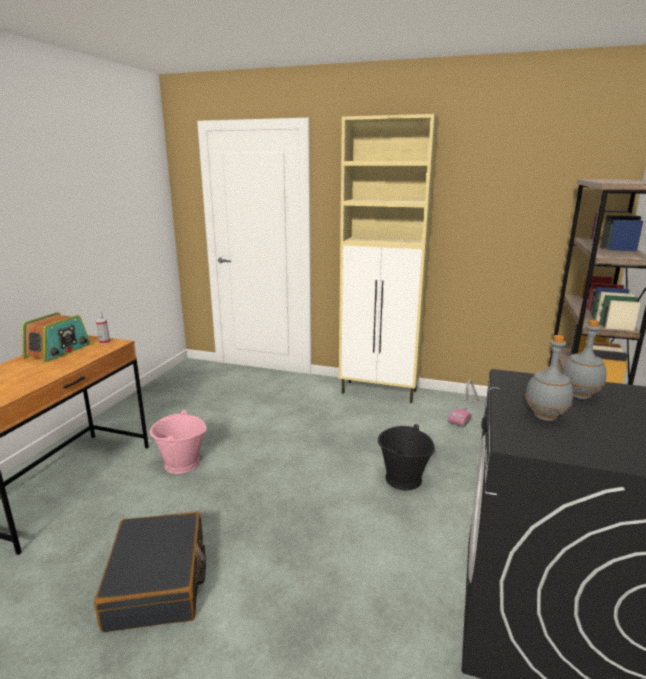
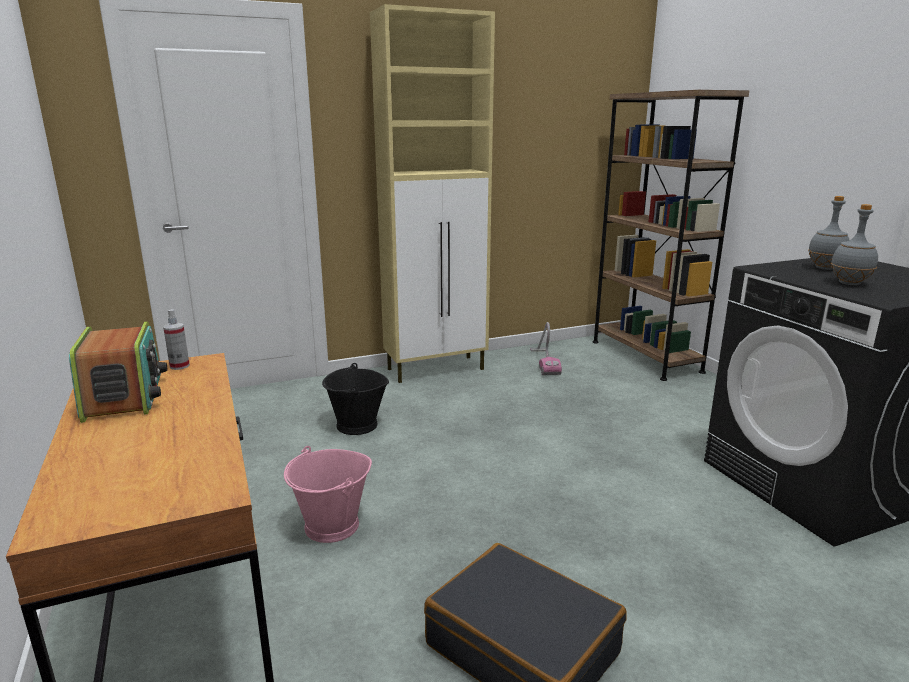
camera: 40 degrees left, 0 degrees up
(403, 479) = (582, 436): black bucket -> black bucket (356, 425)

